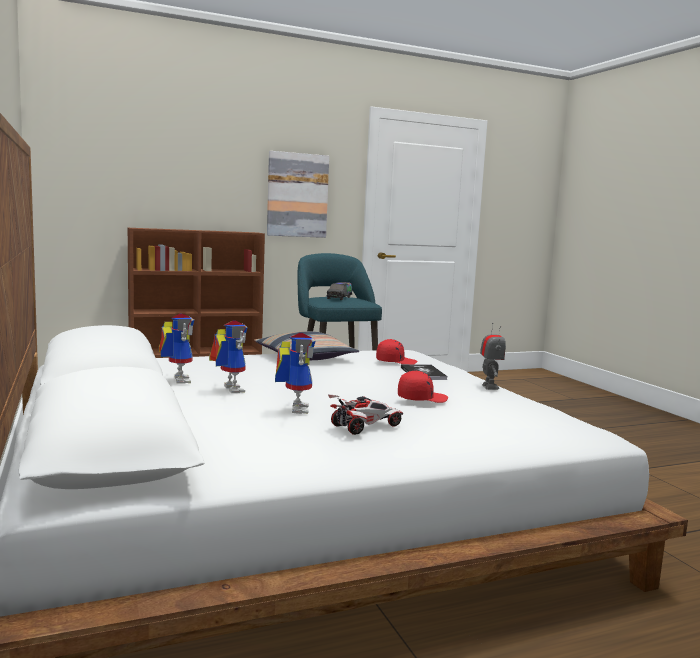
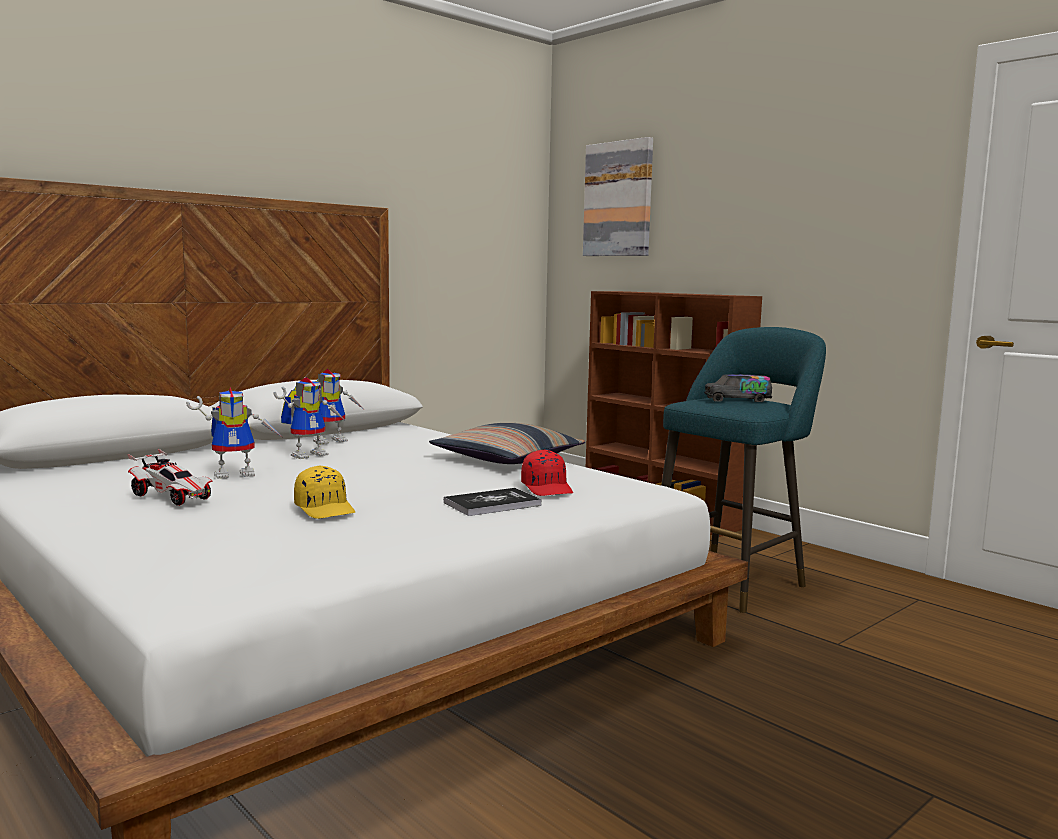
camera: 70 degrees right, 0 degrees up
(297, 195) = (829, 234): picture -> picture (618, 199)
(421, 398) = (326, 509): red cap -> yellow cap
(489, 387) = (449, 537): toy robot -> none

